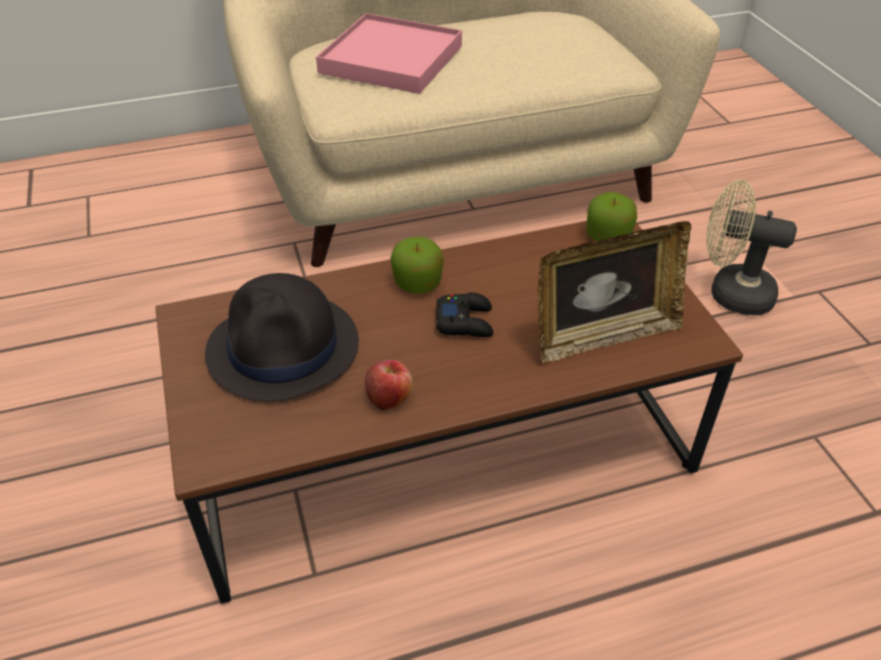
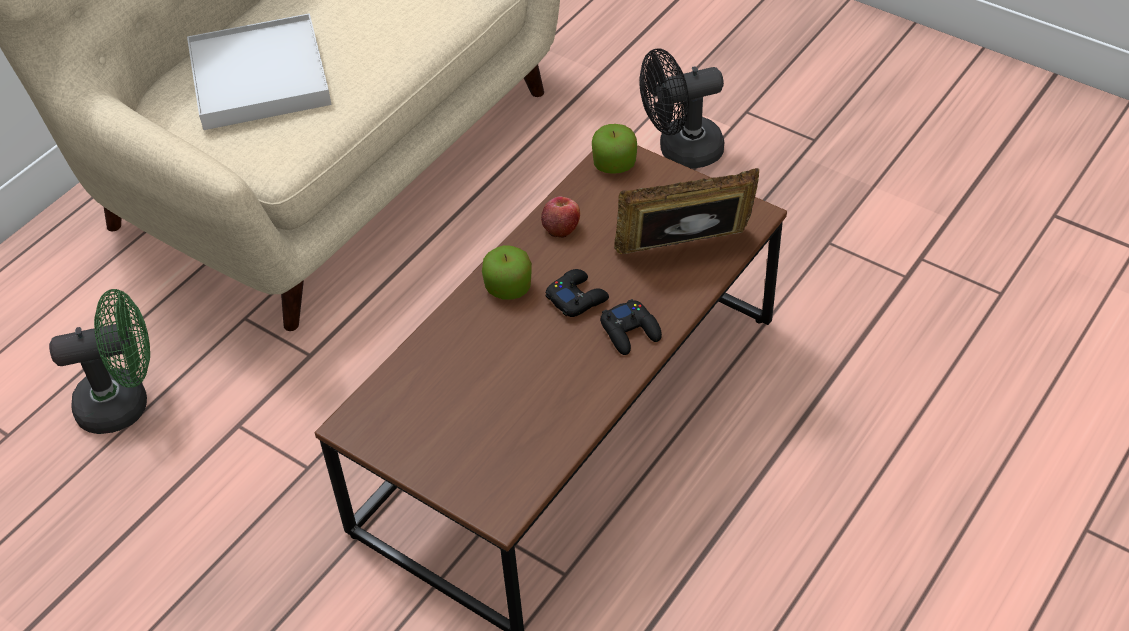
camera: 35 degrees left, 5 degrees up
(169, 254) = (125, 402): none -> green fan
(284, 348) = (463, 400): black hat -> none
(389, 397) = (582, 387): apple -> apple (561, 227)
(391, 59) = (259, 78): pink tray -> white tray
(482, 376) = (630, 332): none -> black game controller
(604, 335) = (685, 250): picture frame -> picture frame turned 135 degrees counterclockwise
(730, 293) = (680, 151): beige fan -> black fan

